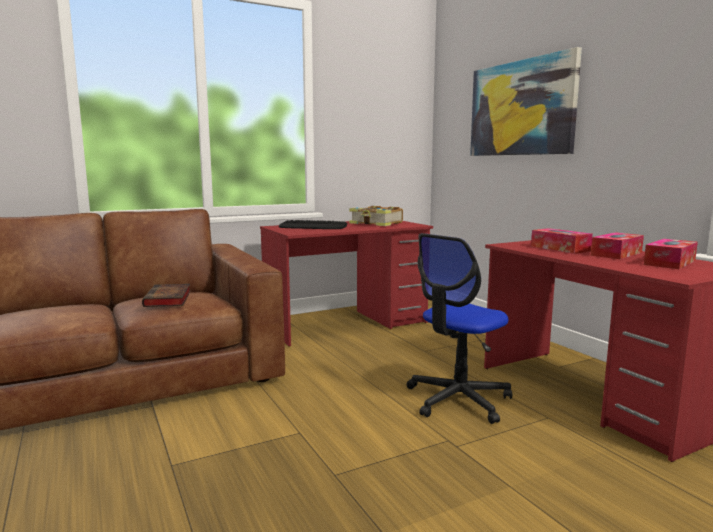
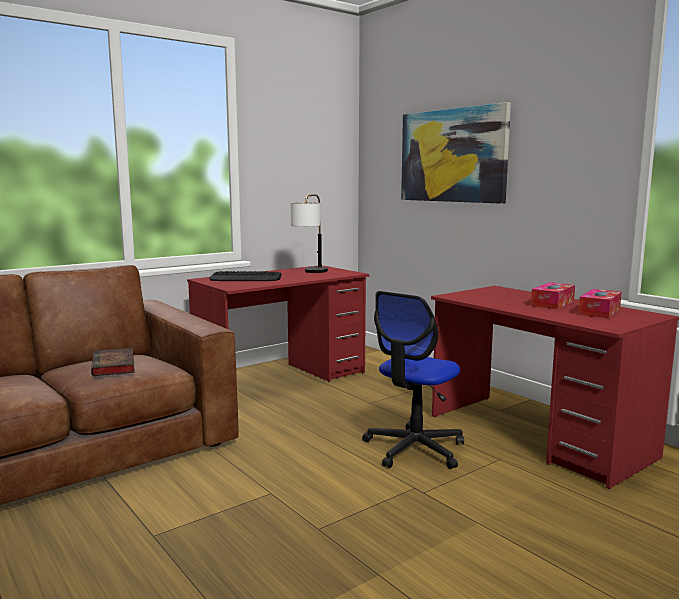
camera: 10 degrees left, 0 degrees up
(376, 224) = (310, 272): book -> table lamp
(560, 249) = (501, 299): tissue box -> none

